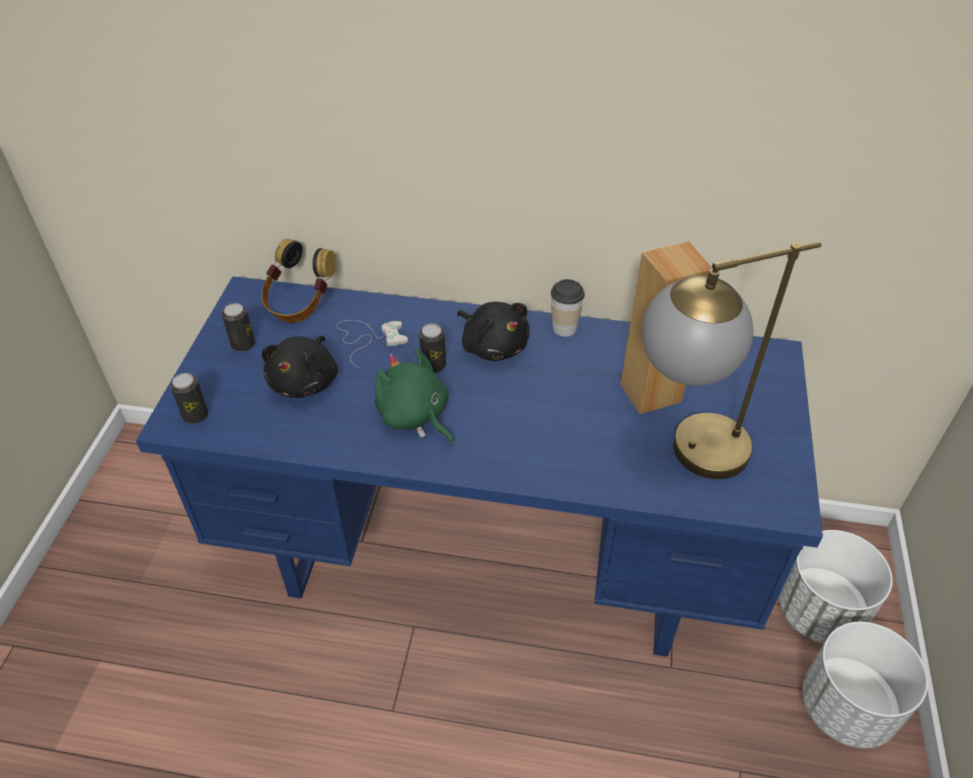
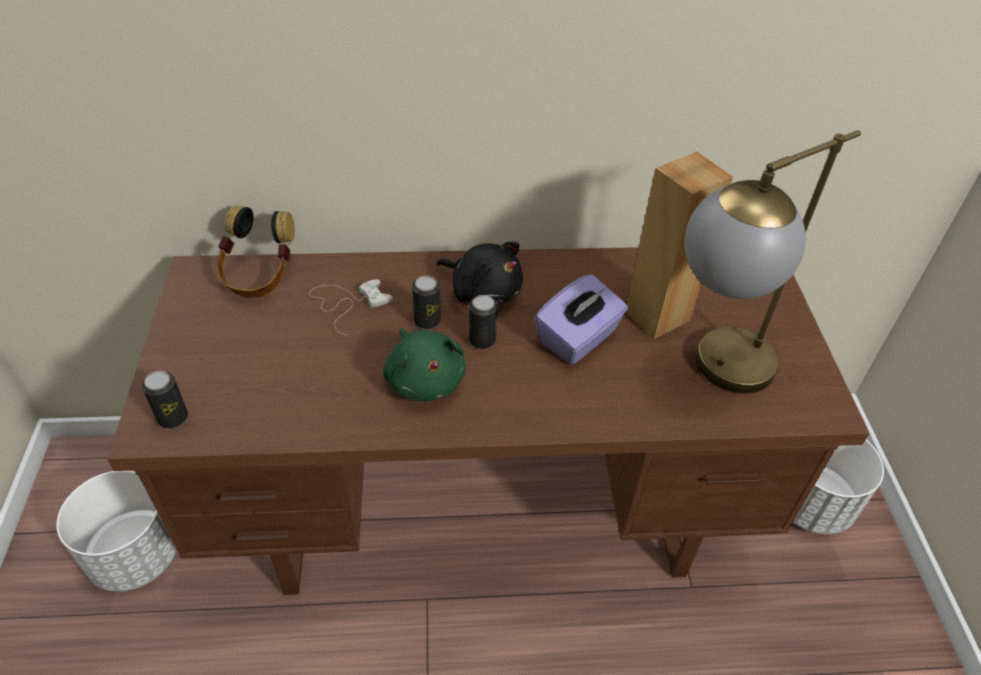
camera: 15 degrees left, 0 degrees up
(243, 344) = (207, 329): can -> can (482, 340)
(306, 381) = (291, 359): black plush toy -> none
(415, 417) = (424, 379): green plush toy -> green plush toy turned 150 degrees counterclockwise
(489, 558) = (486, 512): blue desk -> brown desk
(564, 328) = (549, 262): cup -> none
(567, 402) = (578, 338): none -> purple tissue box
(845, 706) = (859, 590): white planter -> white planter (135, 555)

